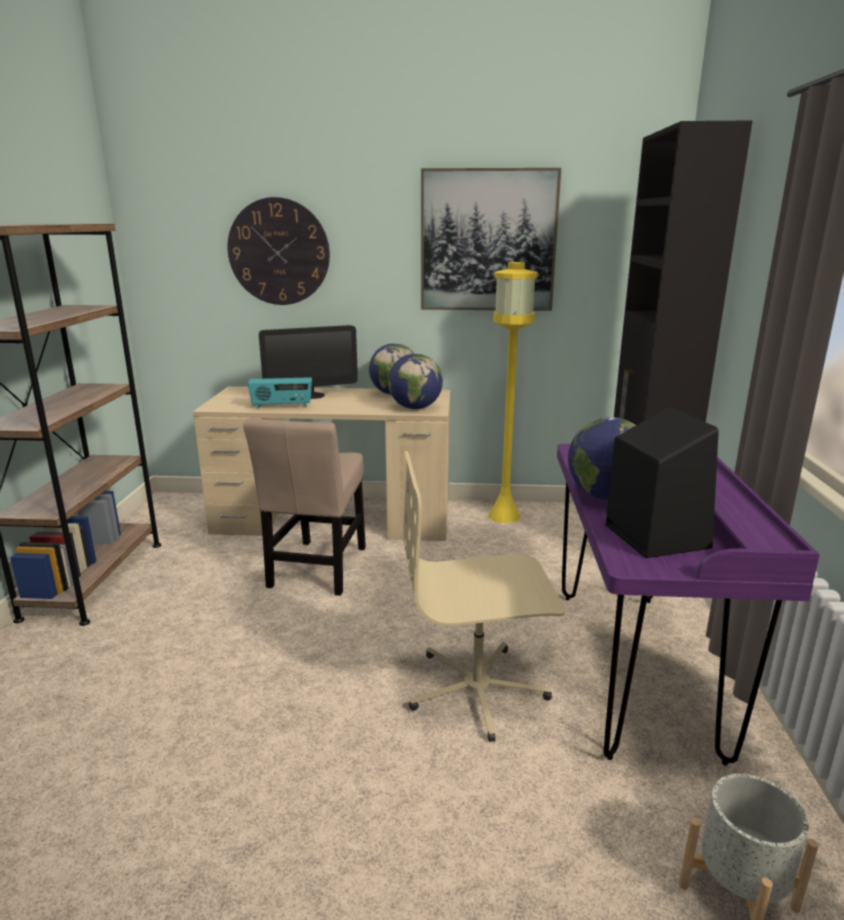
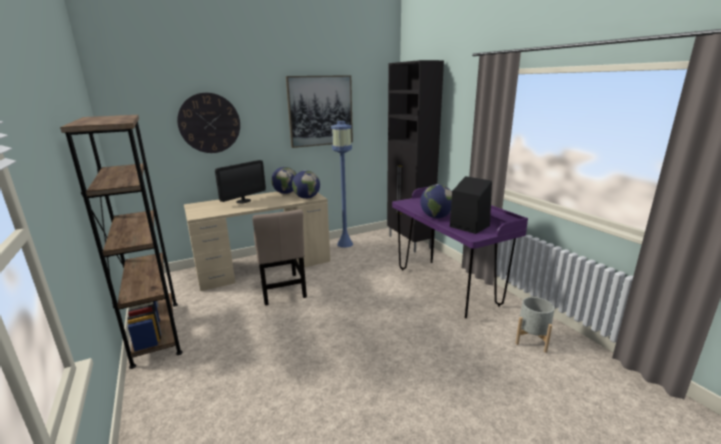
camera: 30 degrees left, 0 degrees up
(282, 406) = (236, 209): radio -> none
(477, 690) = (402, 313): beige office chair -> none
(504, 515) = (345, 244): yellow floor lamp -> blue floor lamp

